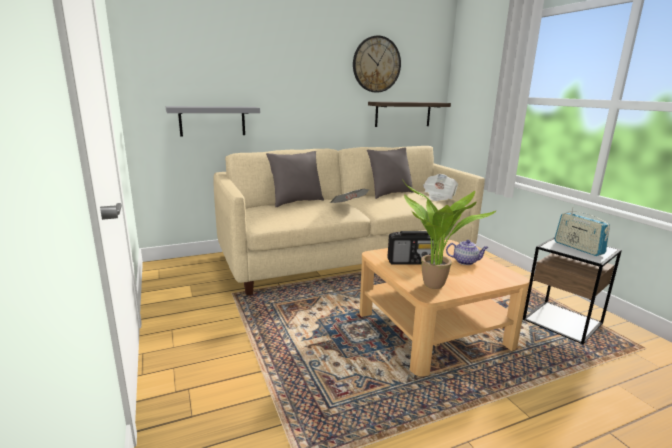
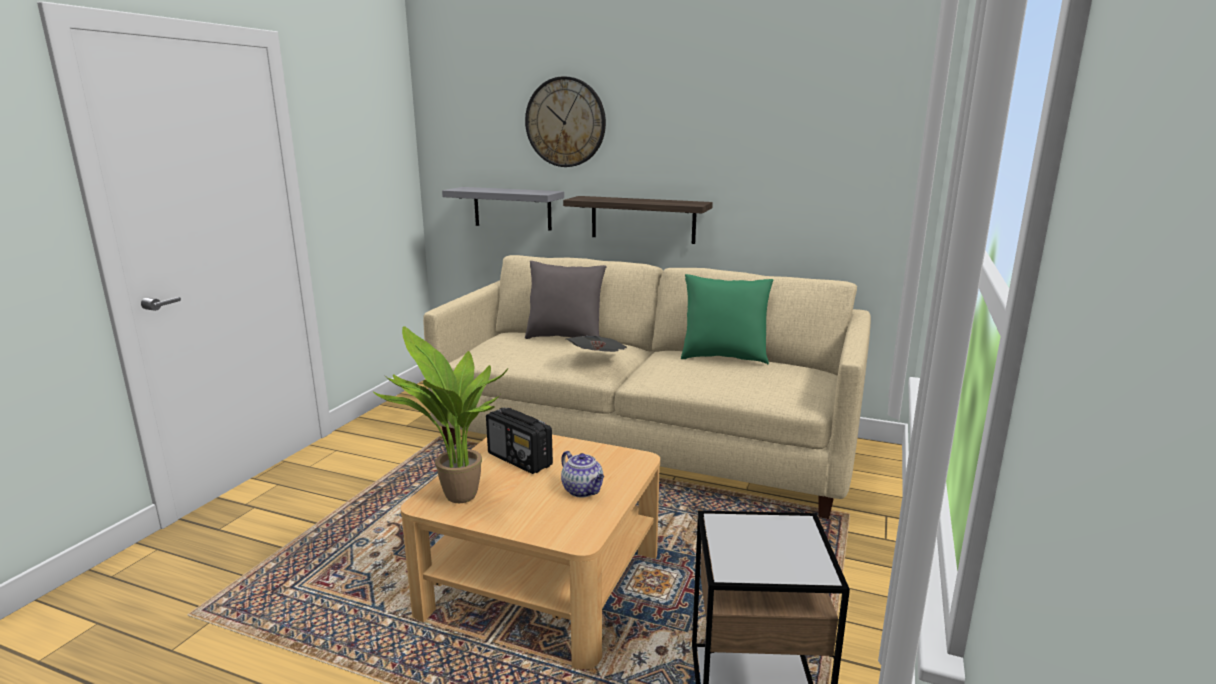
camera: 45 degrees right, 0 degrees up
(376, 64) = (767, 125): wall clock -> wall clock (565, 122)
(389, 194) = (724, 357): grey pillow -> green pillow
(403, 114) = (825, 215): shelf -> shelf (642, 219)
(438, 197) = (788, 383): newspaper -> none
(578, 248) = (762, 545): radio -> none

